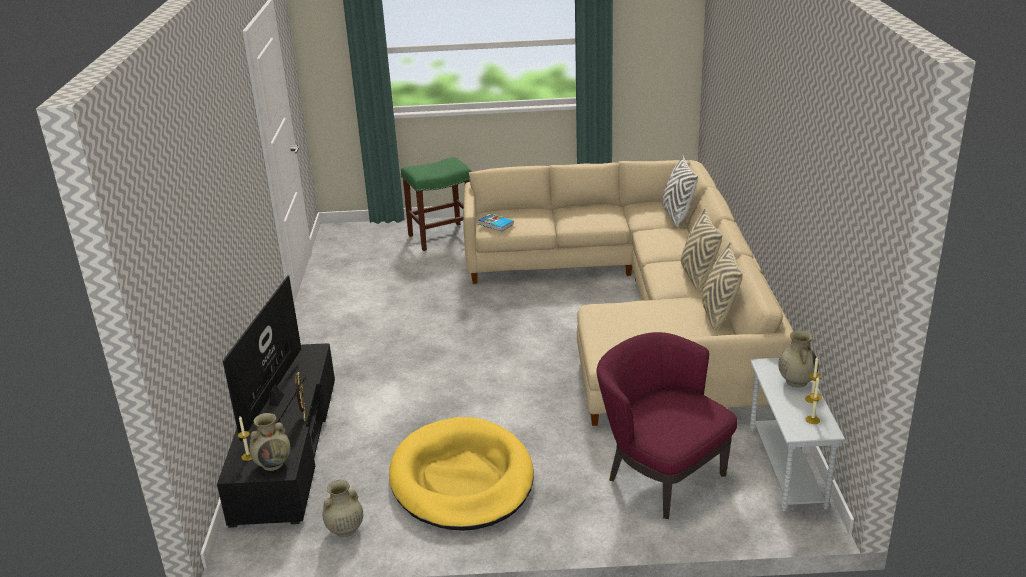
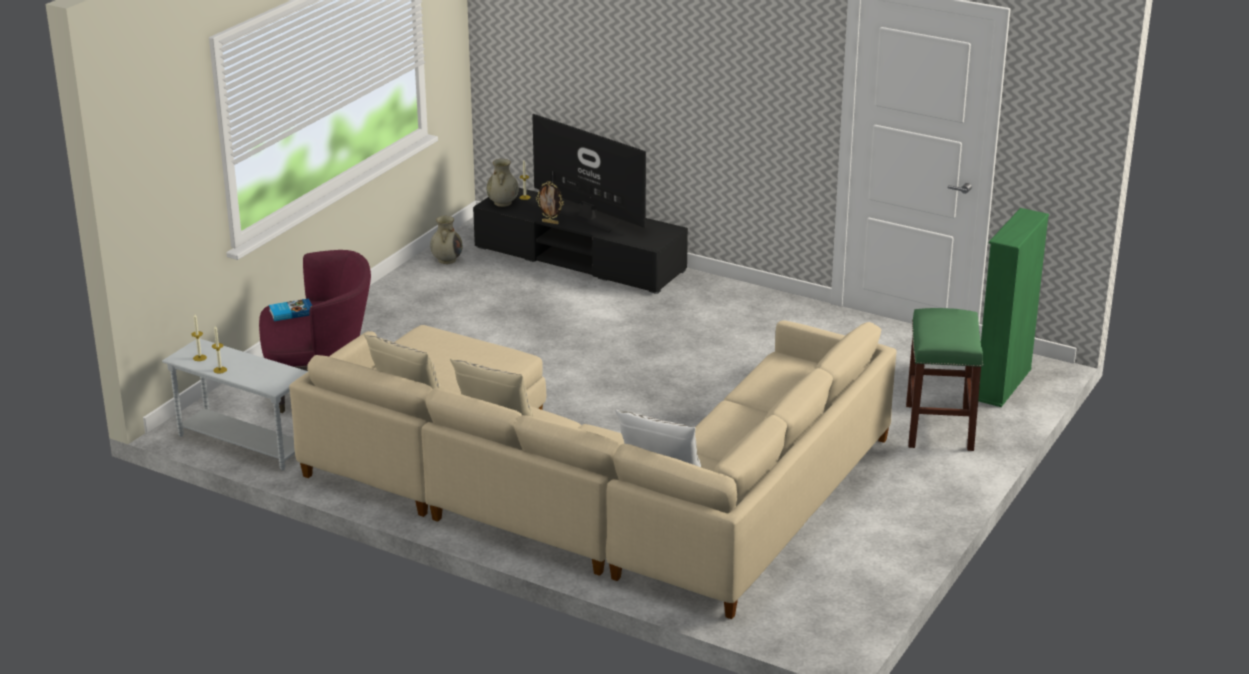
camera: 120 degrees right, 0 degrees up
(368, 233) = (1003, 384): none -> green bookcase
(462, 480) = (439, 311): yellow dog bed -> none
(495, 224) = (784, 362): book -> book (291, 312)
(796, 381) = (250, 375): beige vase -> none

